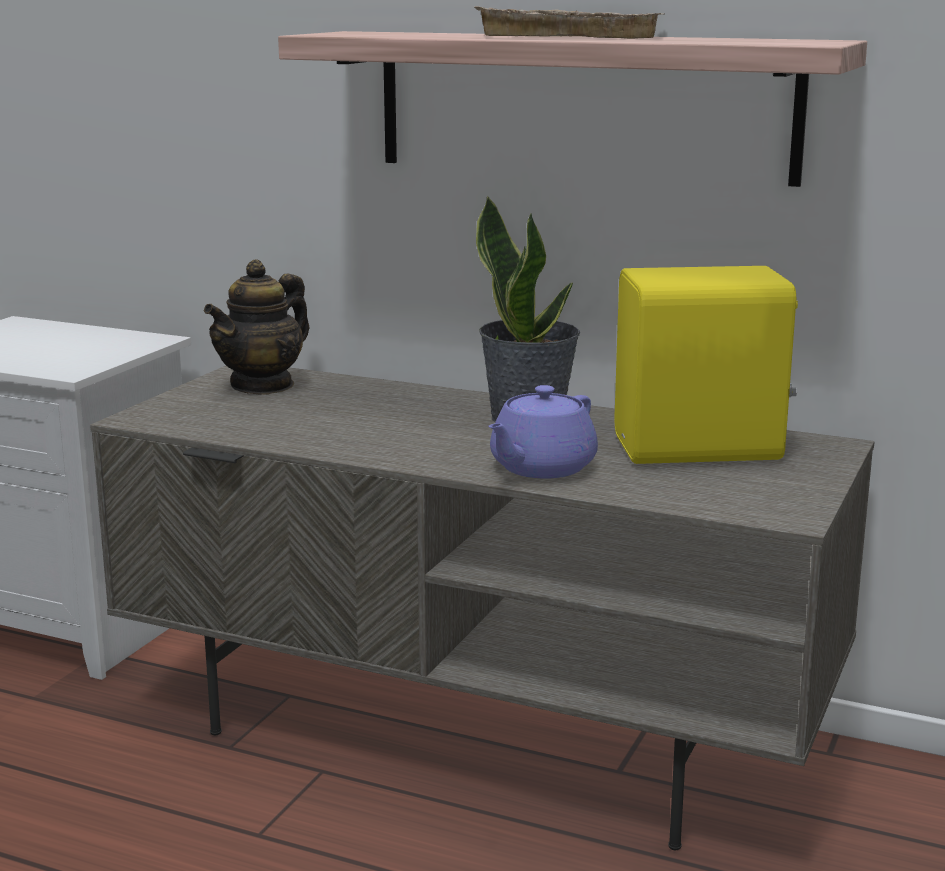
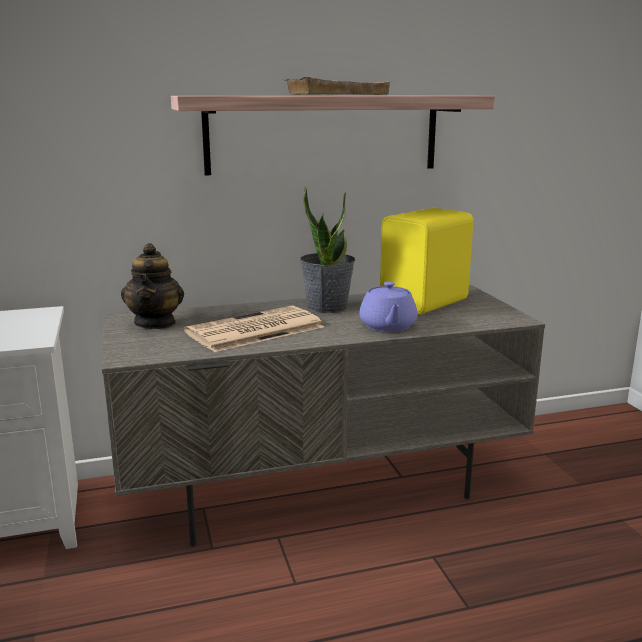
camera: 40 degrees left, 0 degrees up
(349, 425) = (254, 330): none -> newspaper

